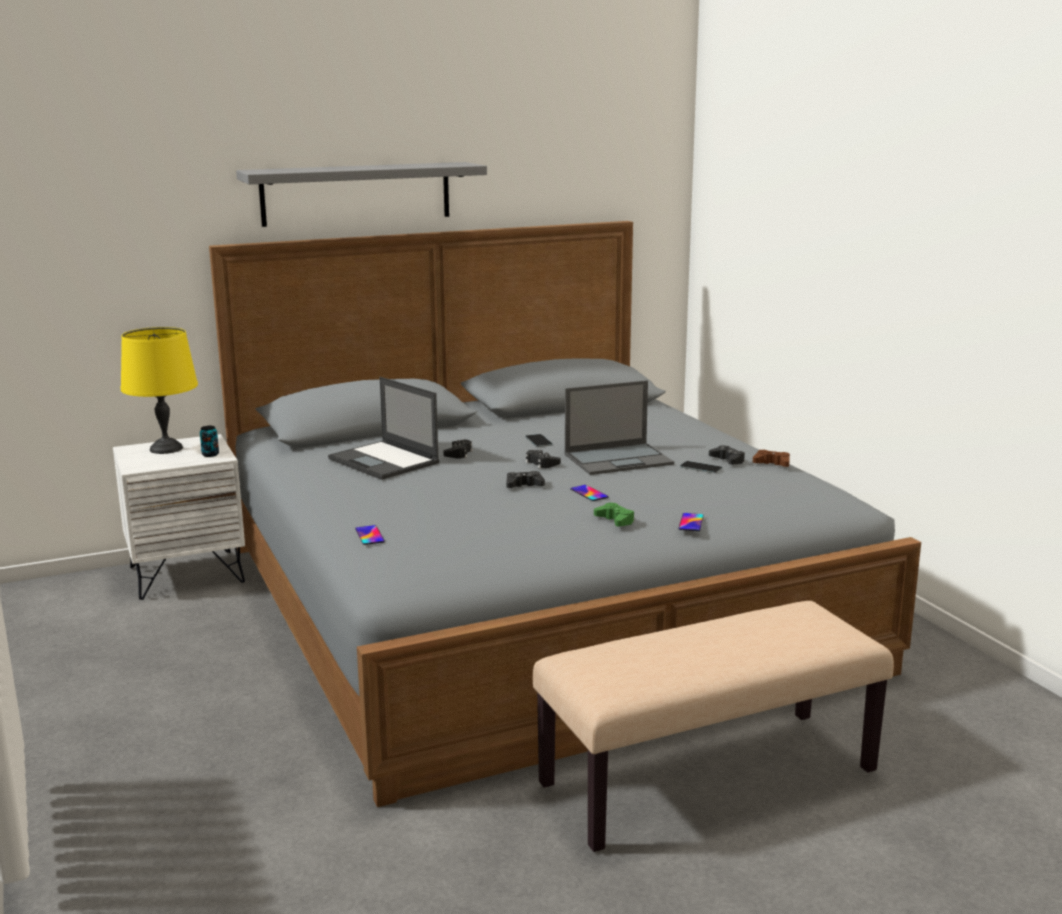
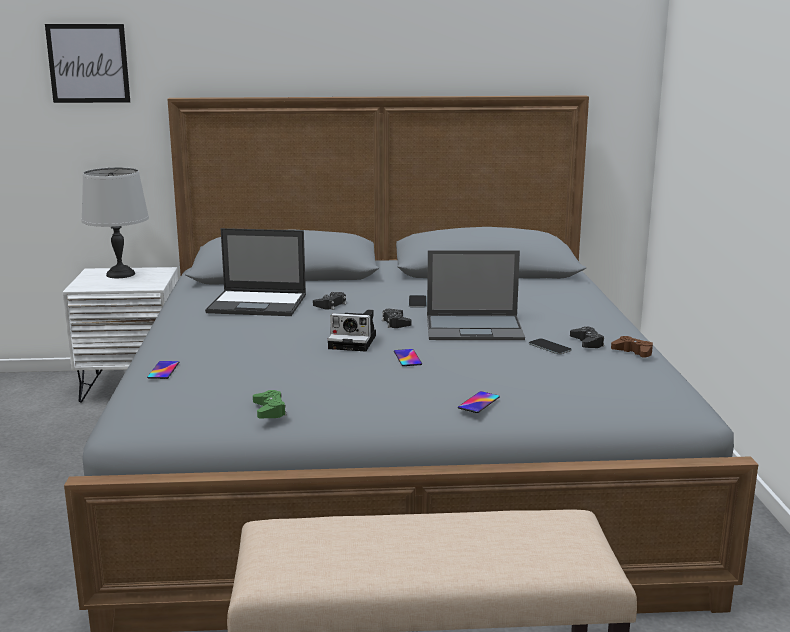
camera: 20 degrees right, 0 degrees up
(112, 211) = (88, 63): none -> picture
(167, 448) = (121, 274): yellow table lamp -> grey table lamp
(210, 454) = (147, 283): can -> none
(356, 193) = (308, 56): grey shelf -> none
(384, 461) = (258, 304): laptop -> laptop turned 60 degrees counterclockwise
(524, 485) = (355, 342): black game controller -> camera
(615, 520) = (403, 389): green game controller -> green game controller (269, 410)

